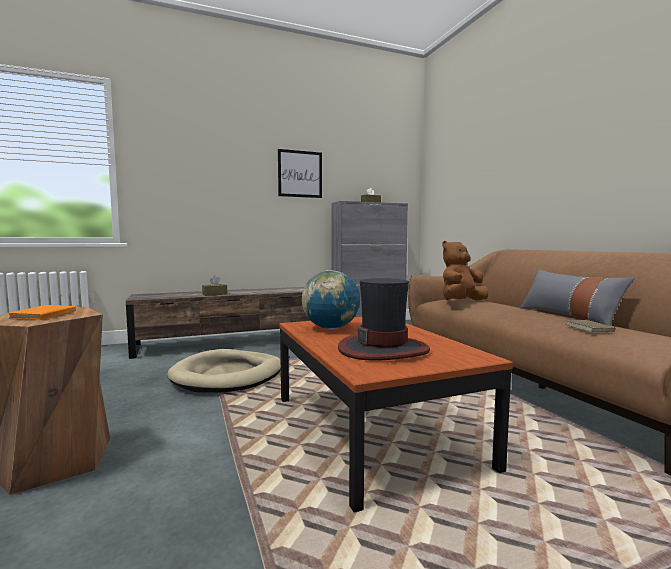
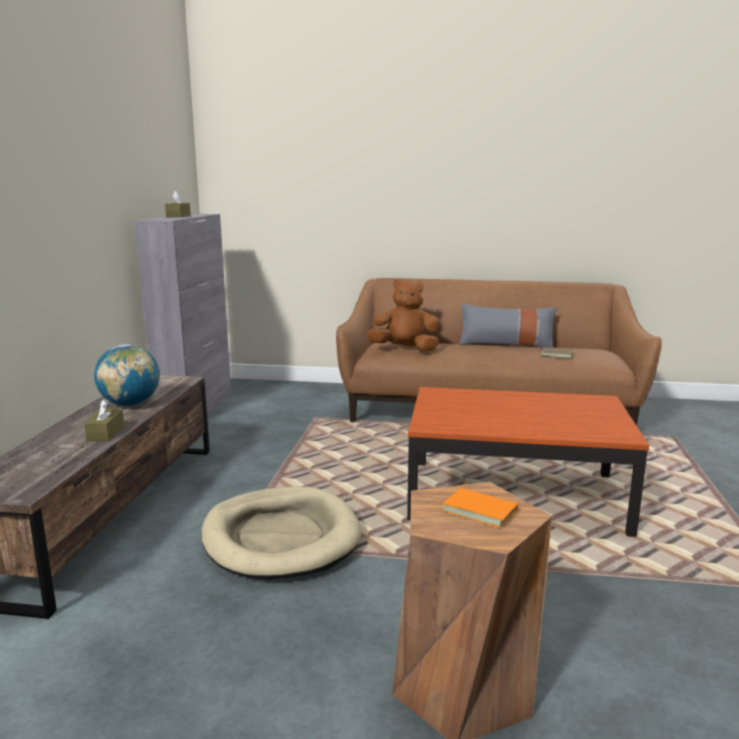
camera: 60 degrees left, 10 degrees up
(300, 174) = (92, 171): picture -> none
(331, 328) = (465, 417): globe -> globe (130, 404)
(383, 349) = (561, 417): hat -> none
(461, 302) = (405, 349): brown plush toy -> brown plush toy turned 105 degrees clockwise

